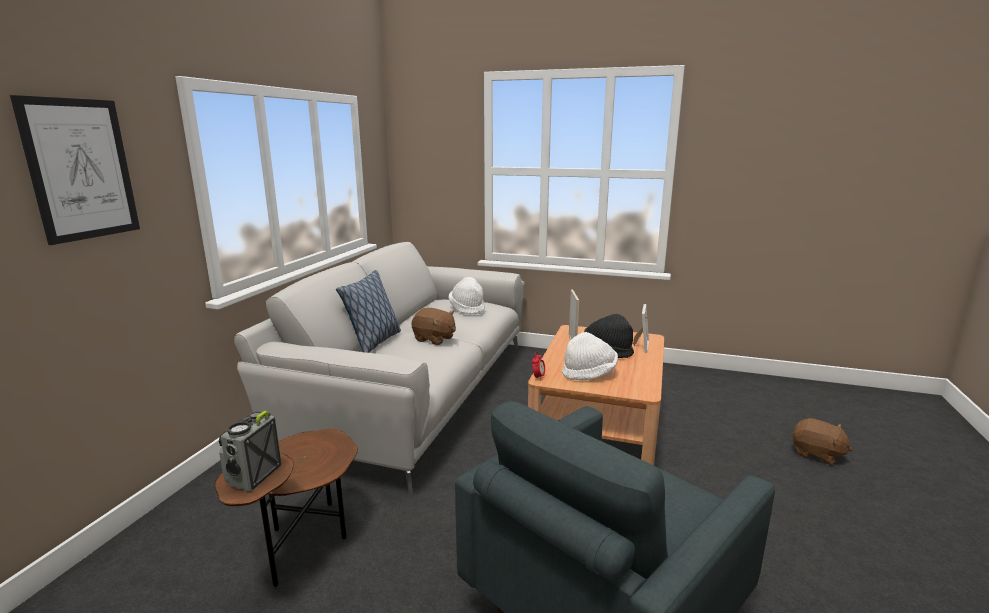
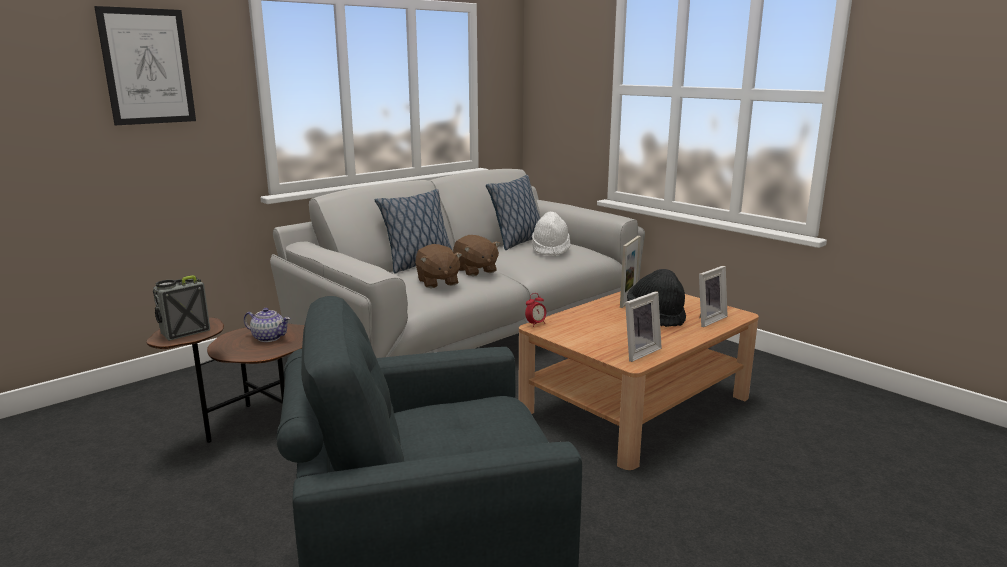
camera: 30 degrees right, 0 degrees up
(307, 453) = (268, 337): none -> teapot
(429, 306) = (517, 242): none -> pillow
(589, 373) = (597, 332): white hat -> none
(637, 383) = (638, 352): none -> picture frame
(816, 454) = (904, 519): brown plush toy -> brown plush toy (437, 282)

